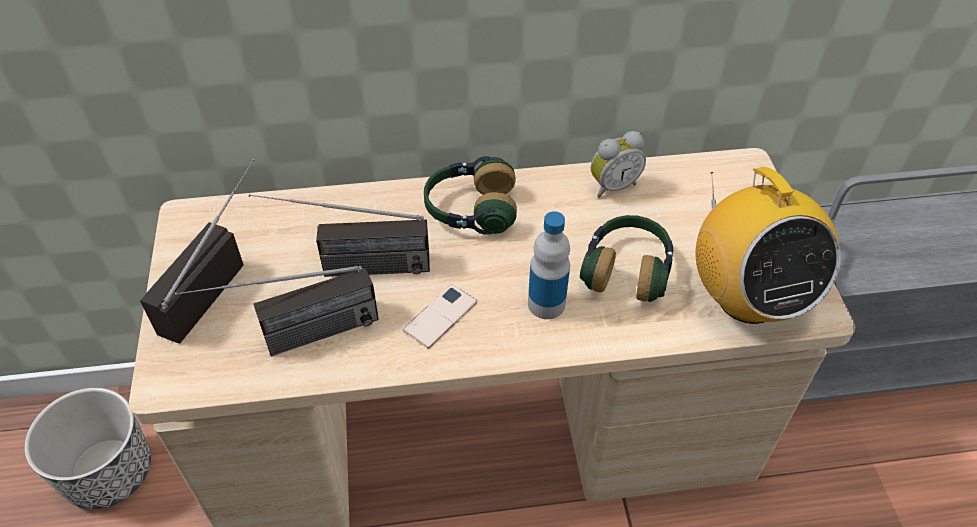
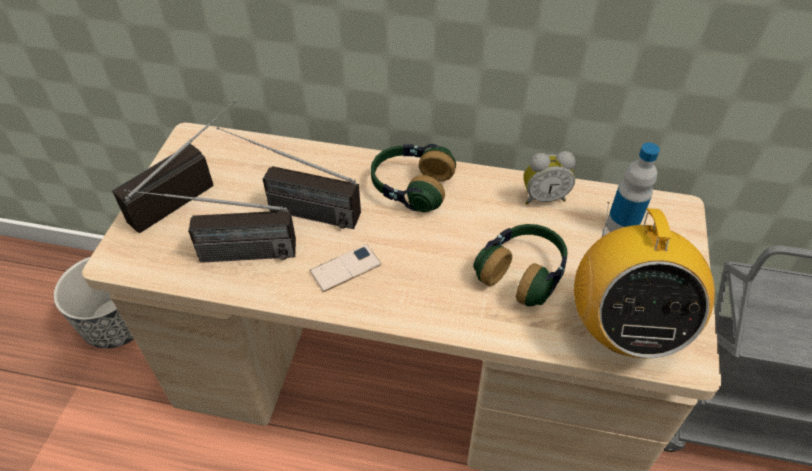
camera: 20 degrees right, 0 degrees up
(546, 304) = (438, 283): bottle -> bottle (622, 226)

